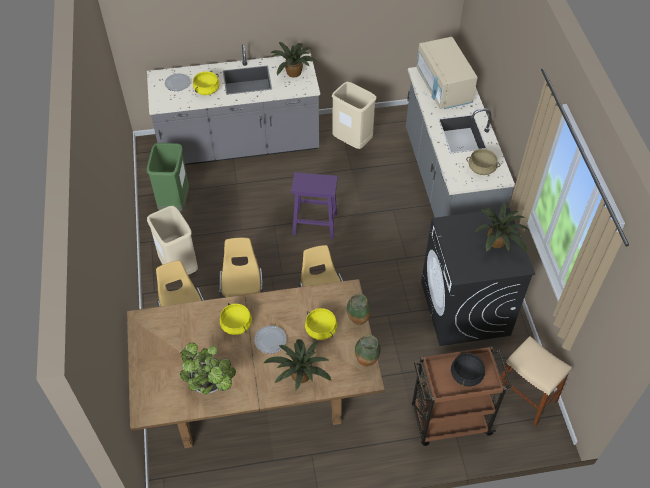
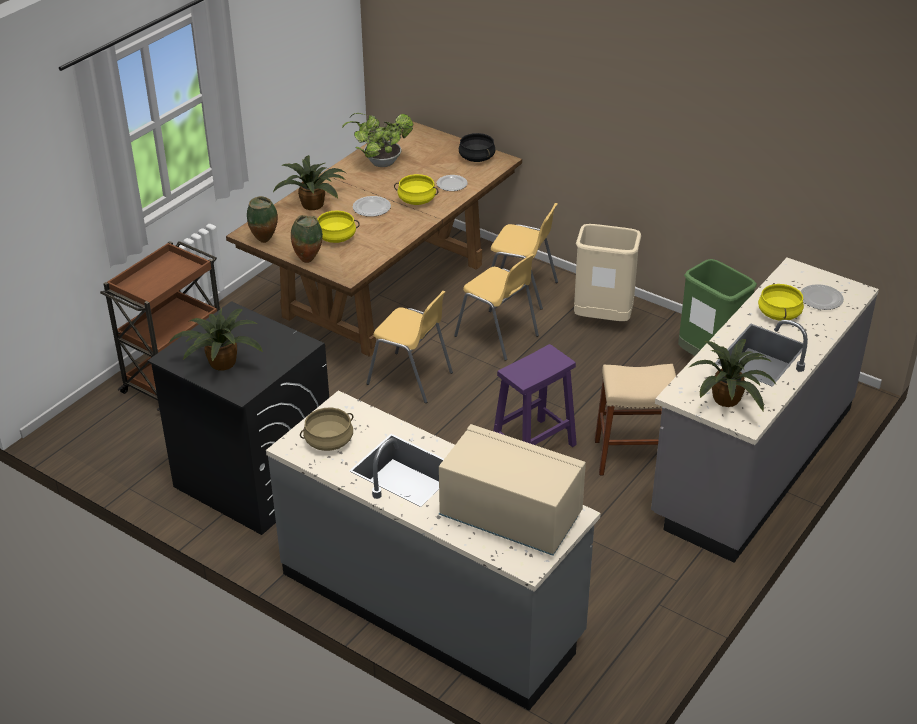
camera: 135 degrees right, 15 degrees down
(198, 322) = (452, 184): none -> plate
(352, 142) = (635, 573): beige trash can -> none
(466, 374) = (156, 280): black cooking pot -> black cooking pot (477, 157)
(525, 396) = (109, 443): beige stool -> beige stool (633, 457)

